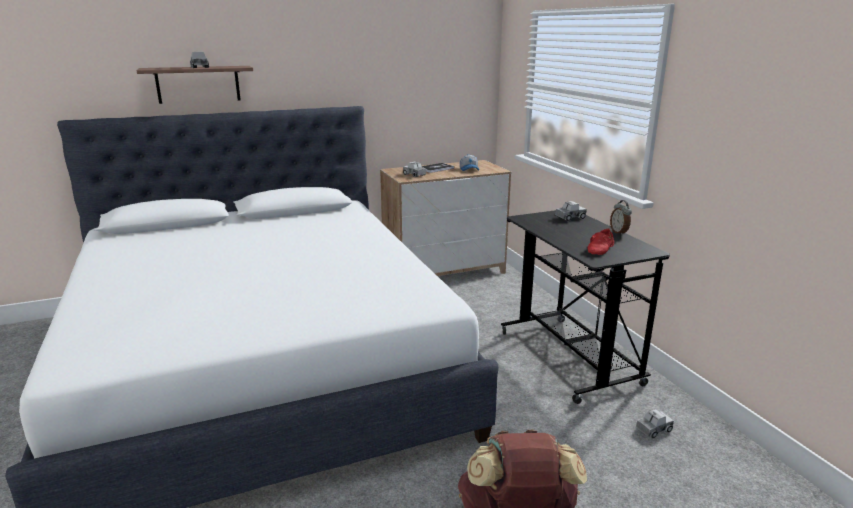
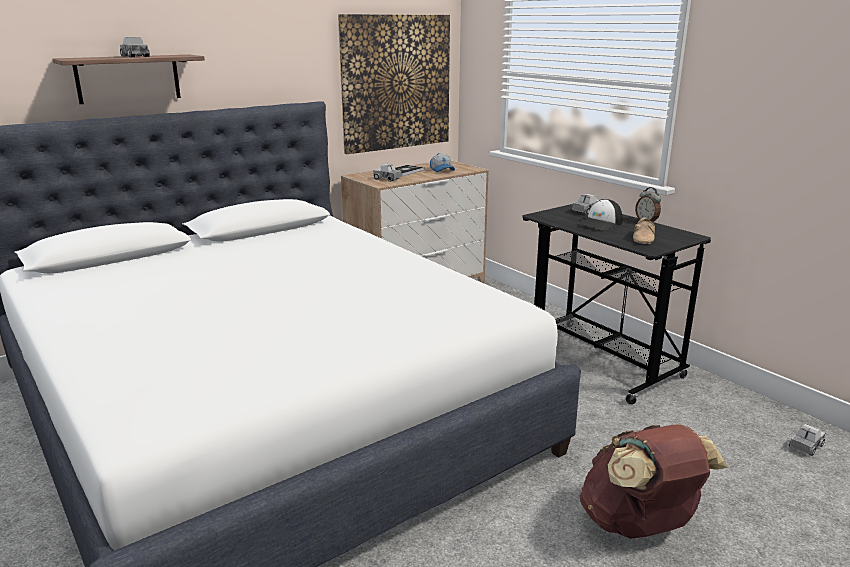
camera: 15 degrees left, 0 degrees up
(435, 91) = (396, 83): none -> picture
(572, 230) = (600, 223): none -> cap
(601, 249) = (645, 238): red shoe -> beige shoe
(653, 429) = (715, 417): toy truck -> toy truck (805, 446)

